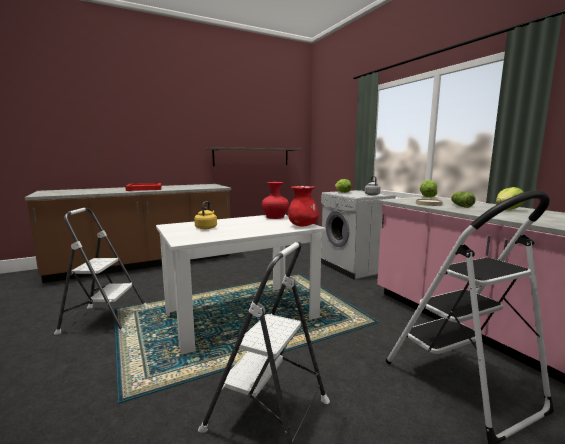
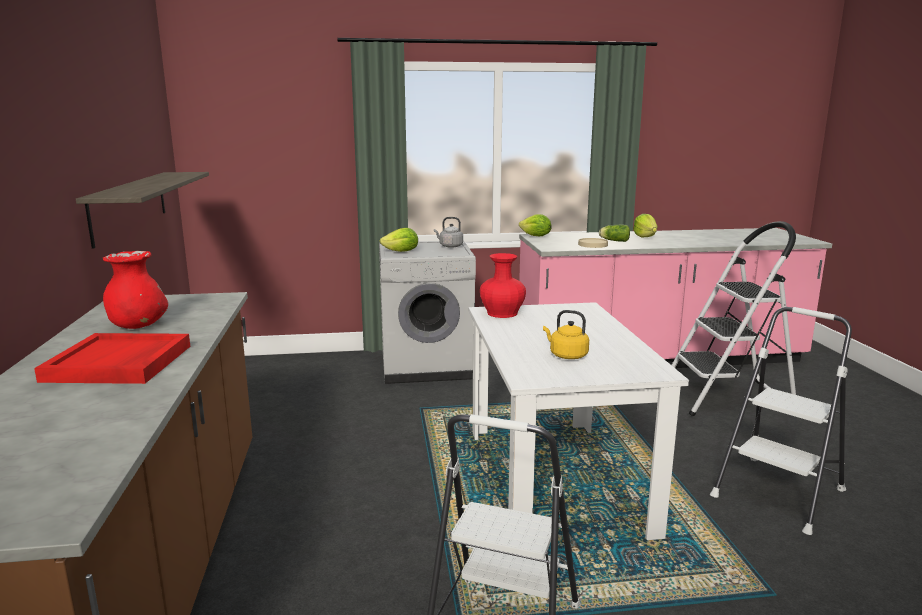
camera: 70 degrees left, 5 degrees up
(303, 226) = (580, 309): red vase -> red vase (138, 326)

